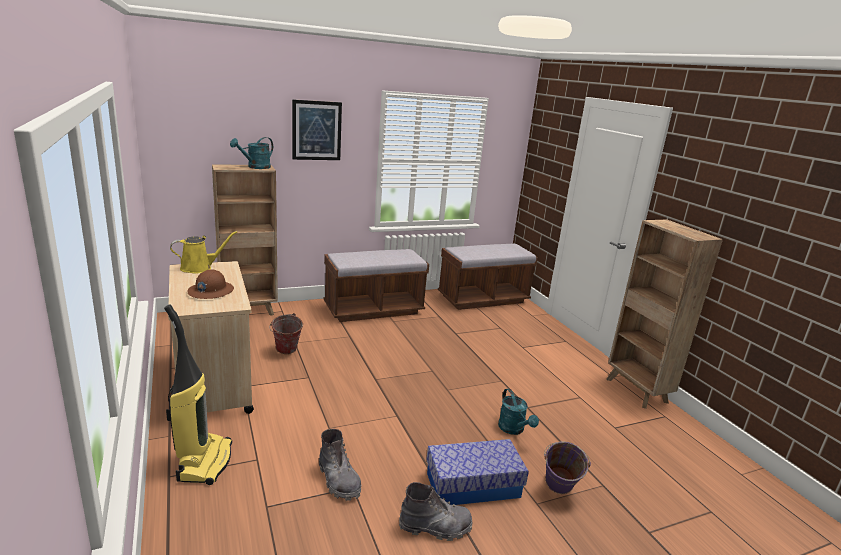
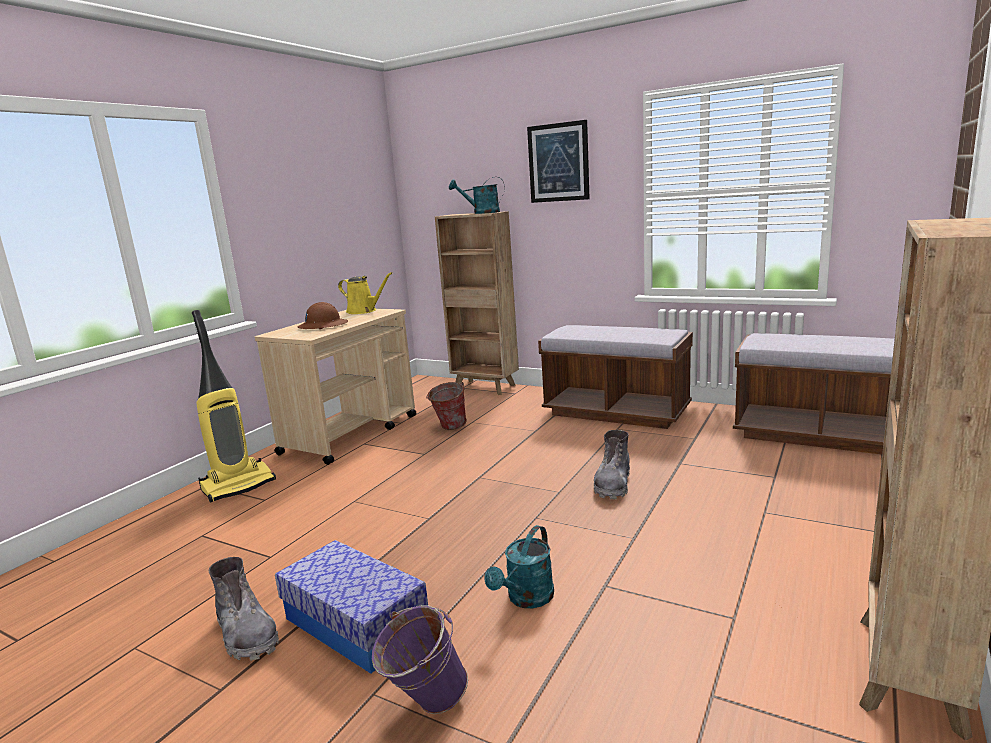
camera: 55 degrees right, 5 degrees down
(338, 480) = (274, 545): grey boot -> grey boot (613, 484)

